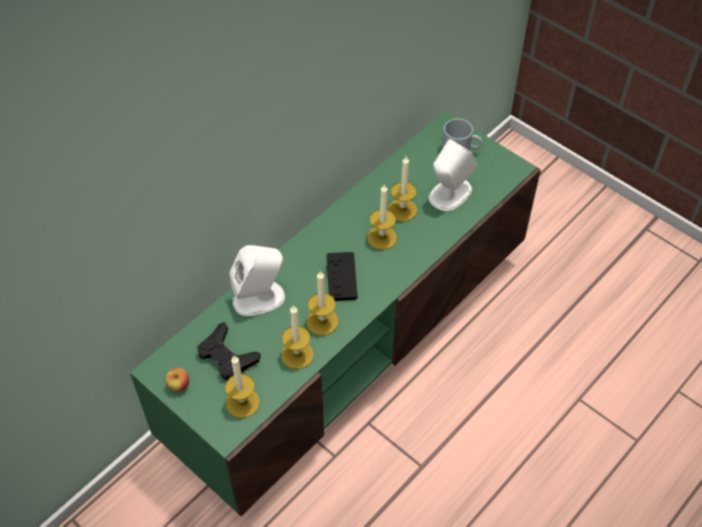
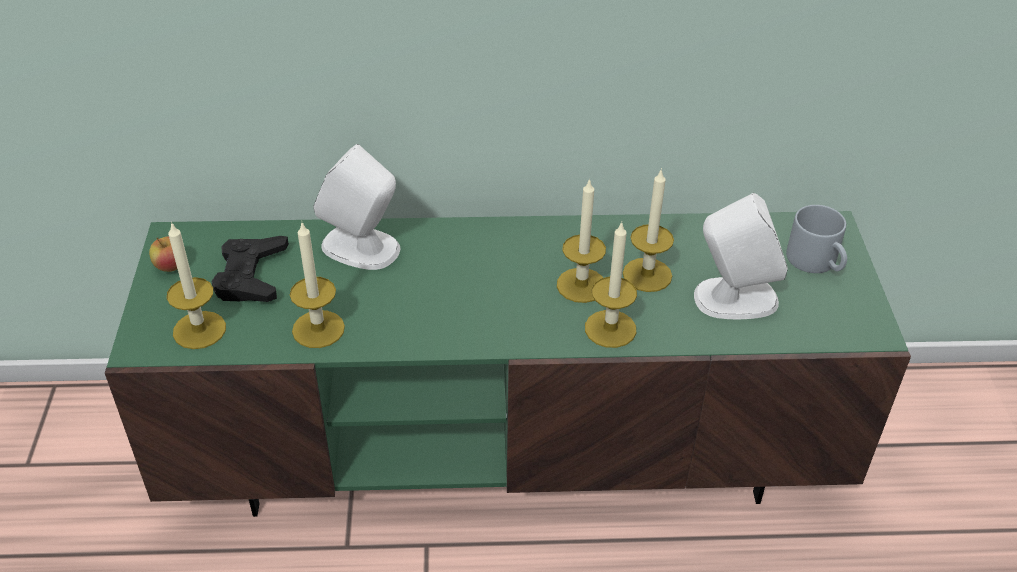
camera: 45 degrees right, 10 degrees down
(322, 321) = (391, 318): candle -> candle (610, 329)
(341, 277) = (477, 291): black game controller -> none

